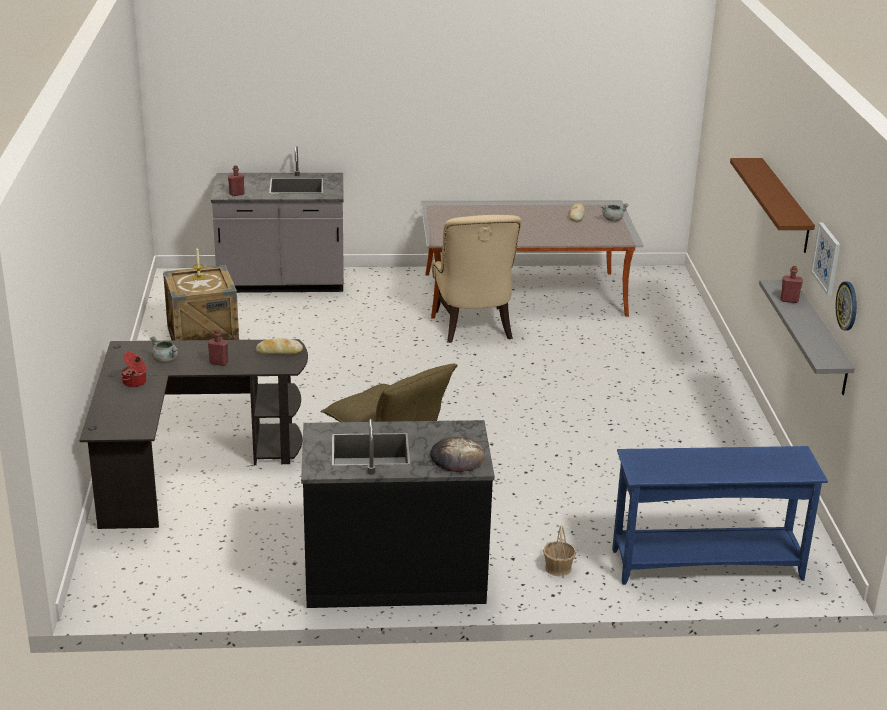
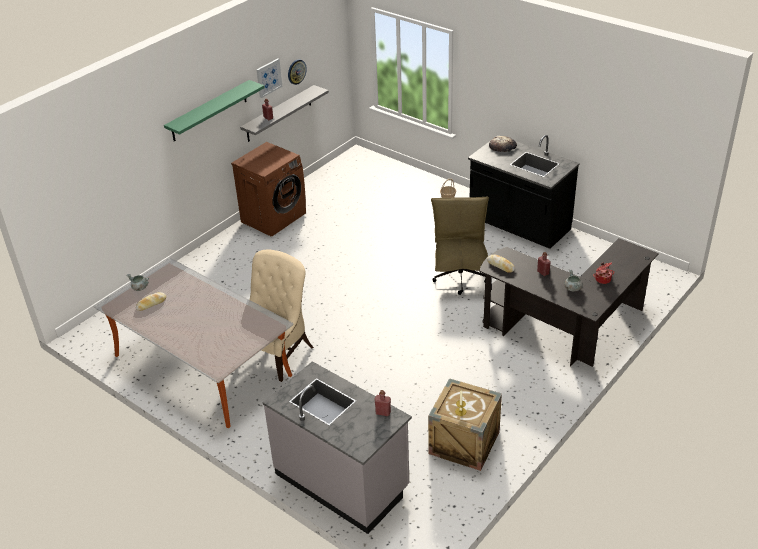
camera: 135 degrees left, 10 degrees up
(706, 565) = (389, 176): blue console table -> none
(728, 431) = (274, 218): none -> brown washing machine
(784, 205) = (209, 111): brown shelf -> green shelf

